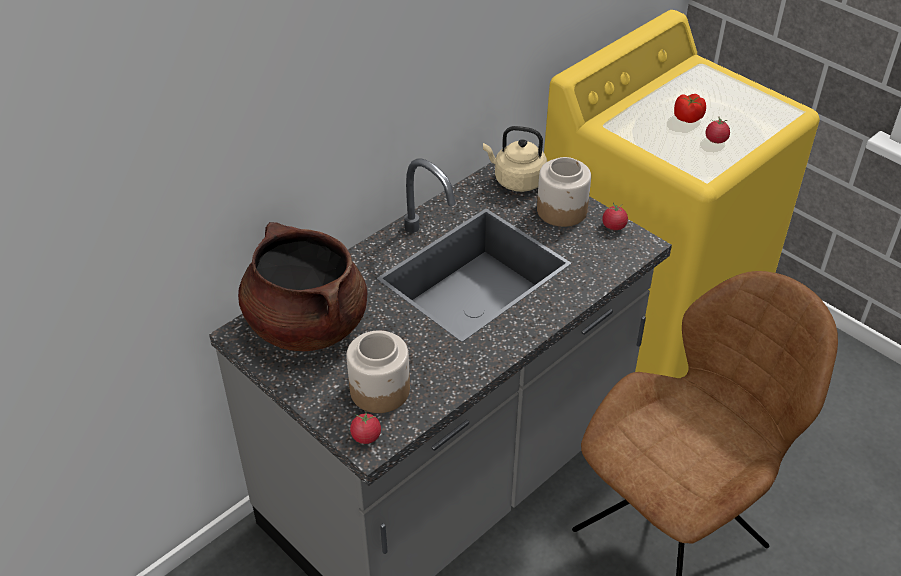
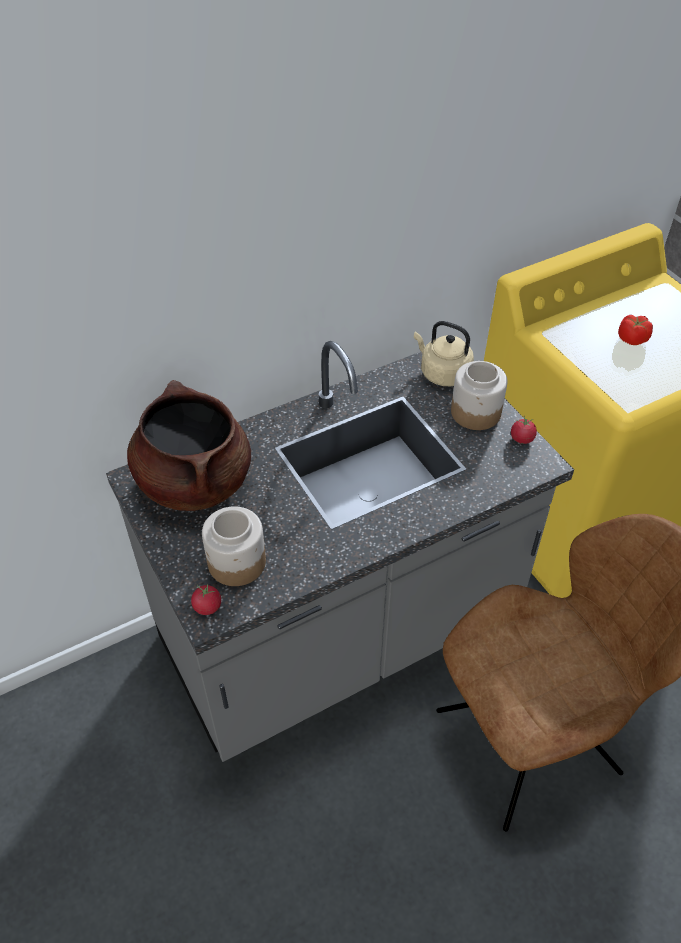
camera: 15 degrees right, 5 degrees up
(716, 140) = (653, 368): tomato -> none

